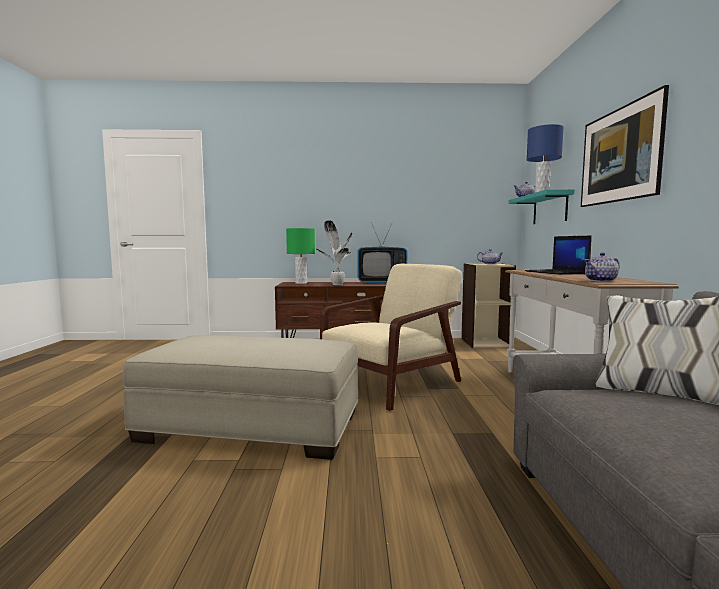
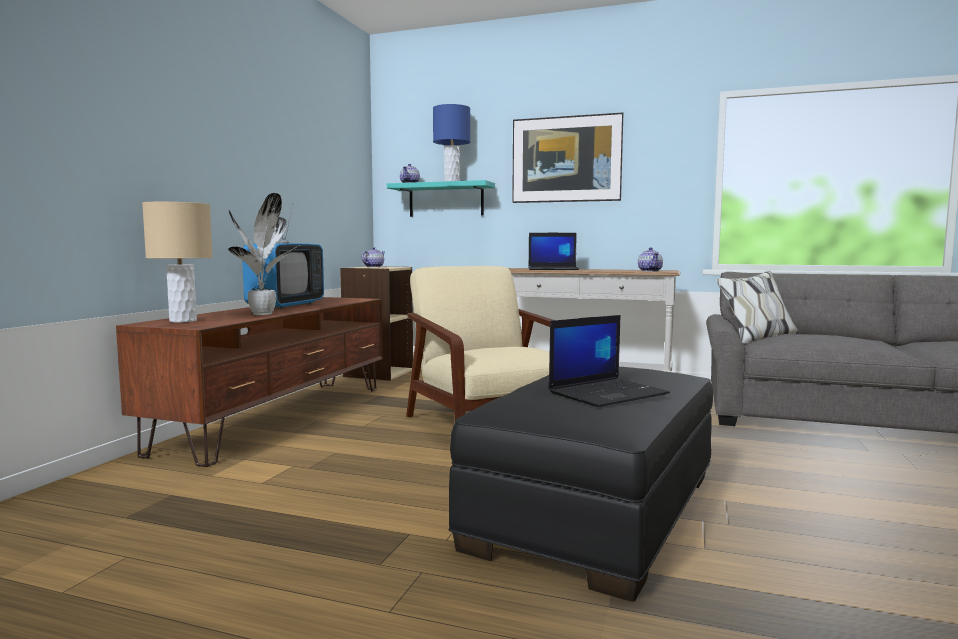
camera: 70 degrees left, 0 degrees up
(227, 345) = (608, 393): none -> laptop
(252, 425) = (596, 509): beige ottoman -> black ottoman
(301, 283) = (183, 321): green table lamp -> beige table lamp

